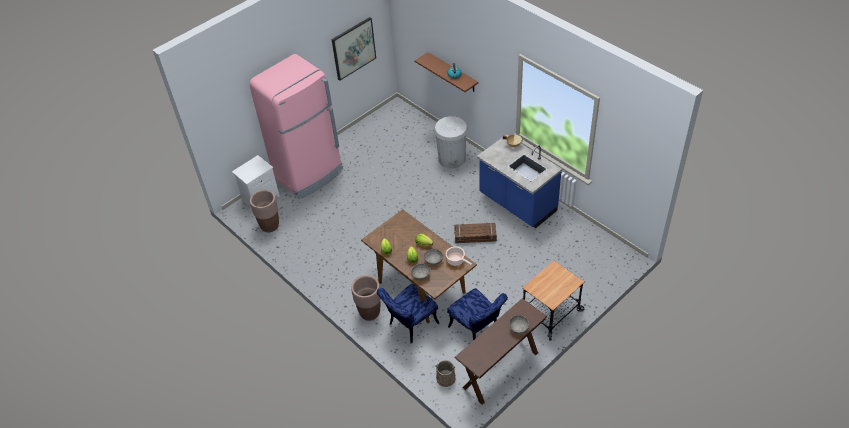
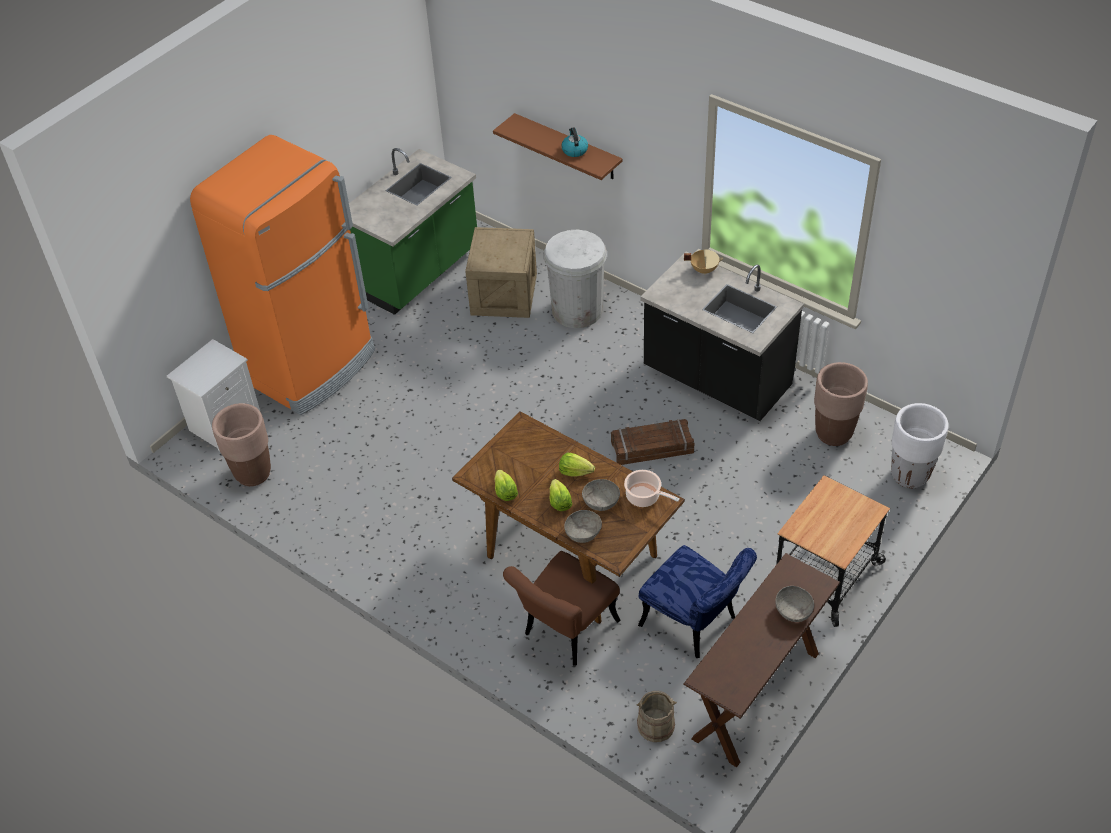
camera: 10 degrees left, 0 degrees up
(309, 174) = (311, 367): pink fridge -> orange fridge
(353, 48) = (372, 118): picture -> none
(370, 313) = (482, 618): brown planter -> brown planter (834, 433)
(373, 130) = (418, 272): none -> green counter
(410, 325) = (565, 631): blue chair -> brown chair
(415, 146) = (504, 294): none -> crate
(517, 203) = (716, 379): blue counter -> black counter
(609, 266) = (910, 475): none -> white planter

